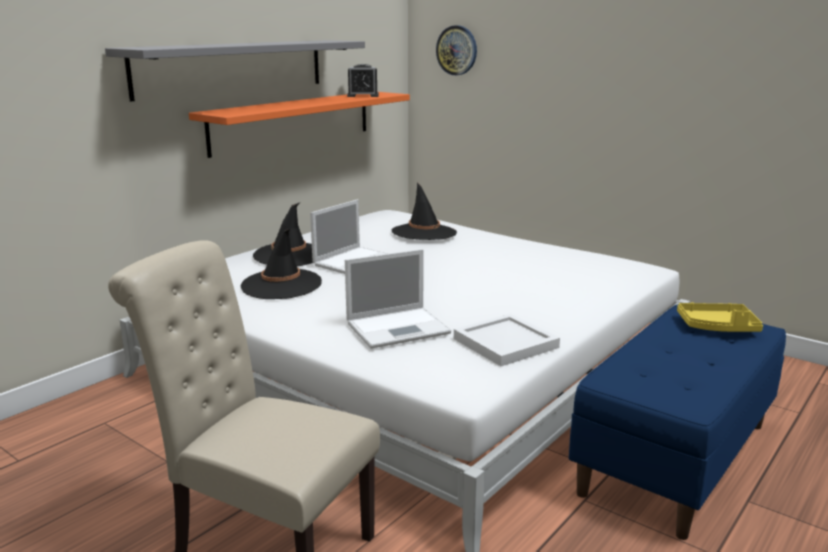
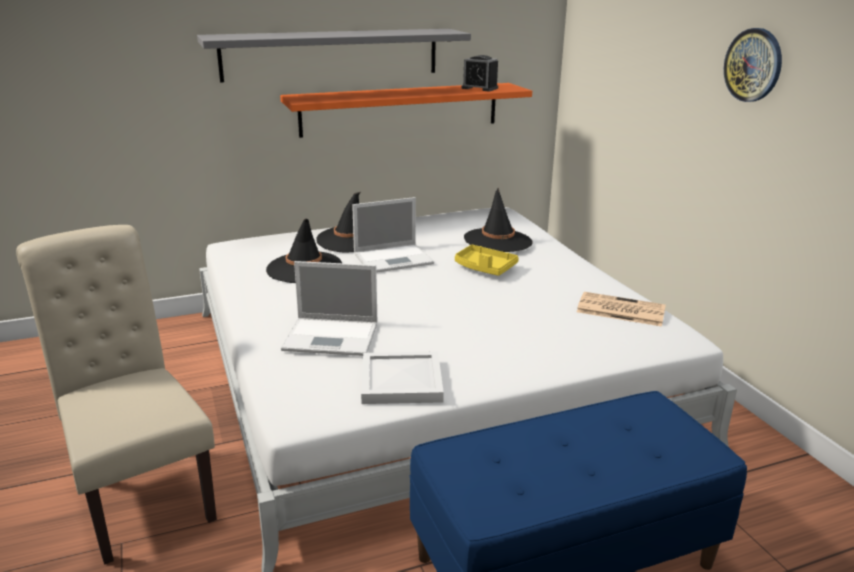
camera: 30 degrees right, 5 degrees up
(457, 50) = (599, 45): wall clock -> wall clock (753, 65)
(582, 261) = (619, 310): none -> newspaper
(717, 327) = (660, 433): yellow tray -> yellow tray (484, 268)

